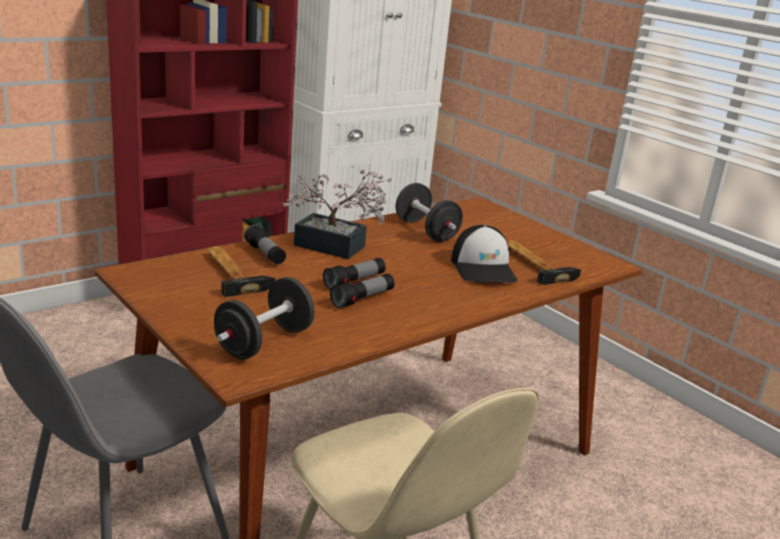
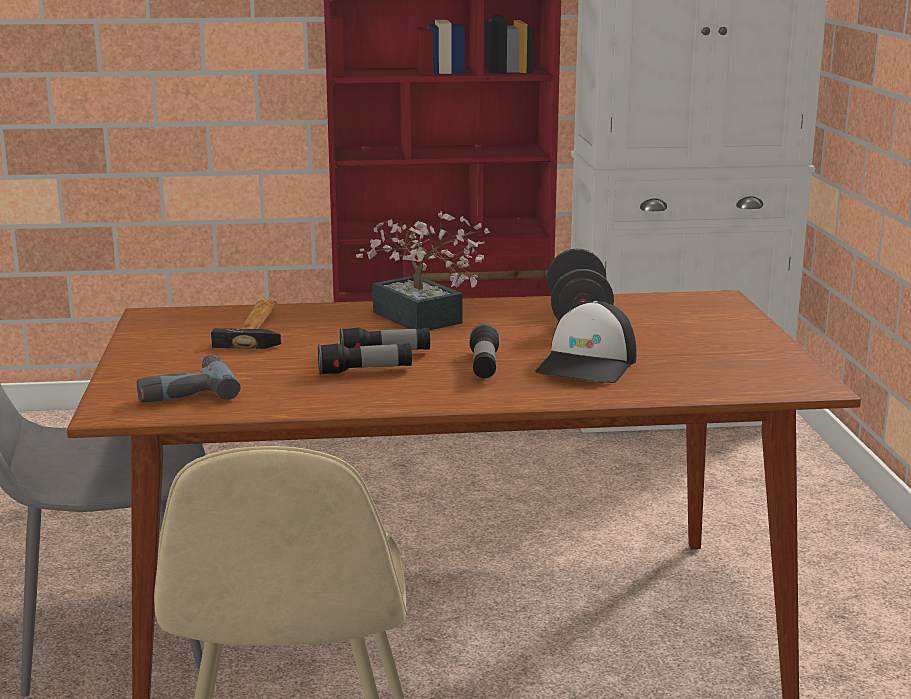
camera: 35 degrees right, 5 degrees down
(264, 342) = (185, 390): black dumbbell -> power drill
(265, 254) = (323, 317): flashlight -> flashlight (484, 366)
(535, 264) = (680, 369): hammer -> none

